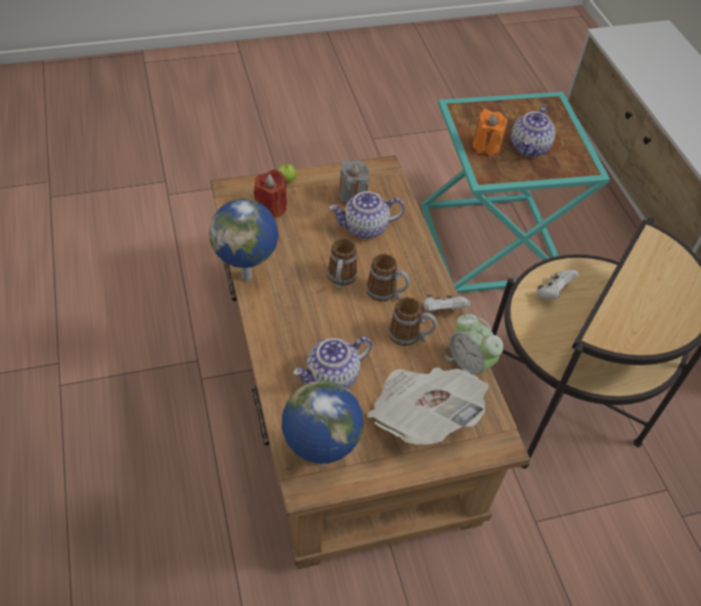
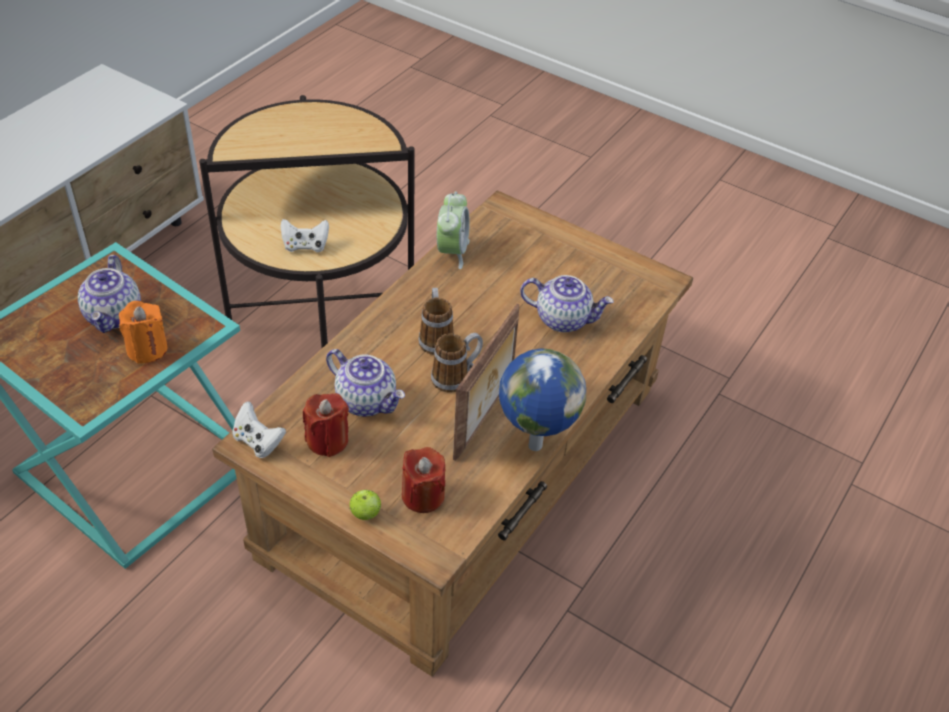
camera: 130 degrees left, 5 degrees down
(293, 270) = (485, 417): none -> picture frame
(319, 460) = (637, 284): globe -> none
(352, 196) = (327, 440): grey candle -> red candle
(410, 336) = (465, 298): mug -> none
(422, 415) = (532, 254): newspaper -> none
(442, 311) = (413, 293): white game controller -> white game controller (258, 442)
(529, 148) = (115, 316): teapot -> teapot turned 105 degrees clockwise

